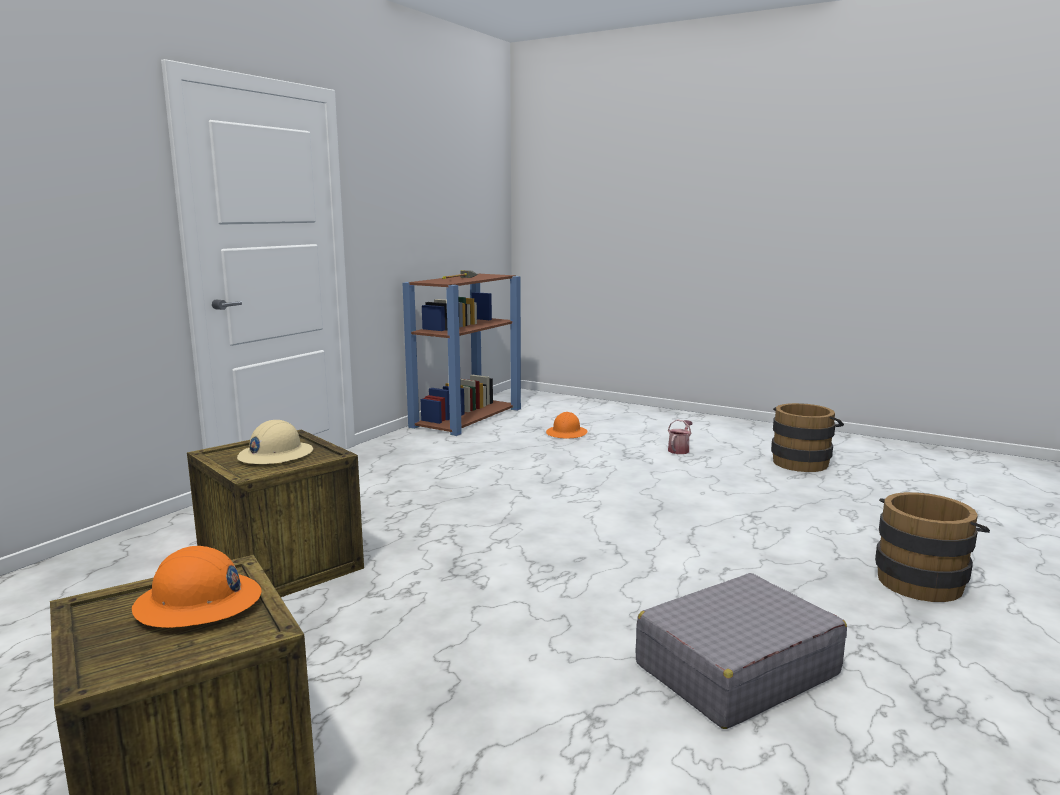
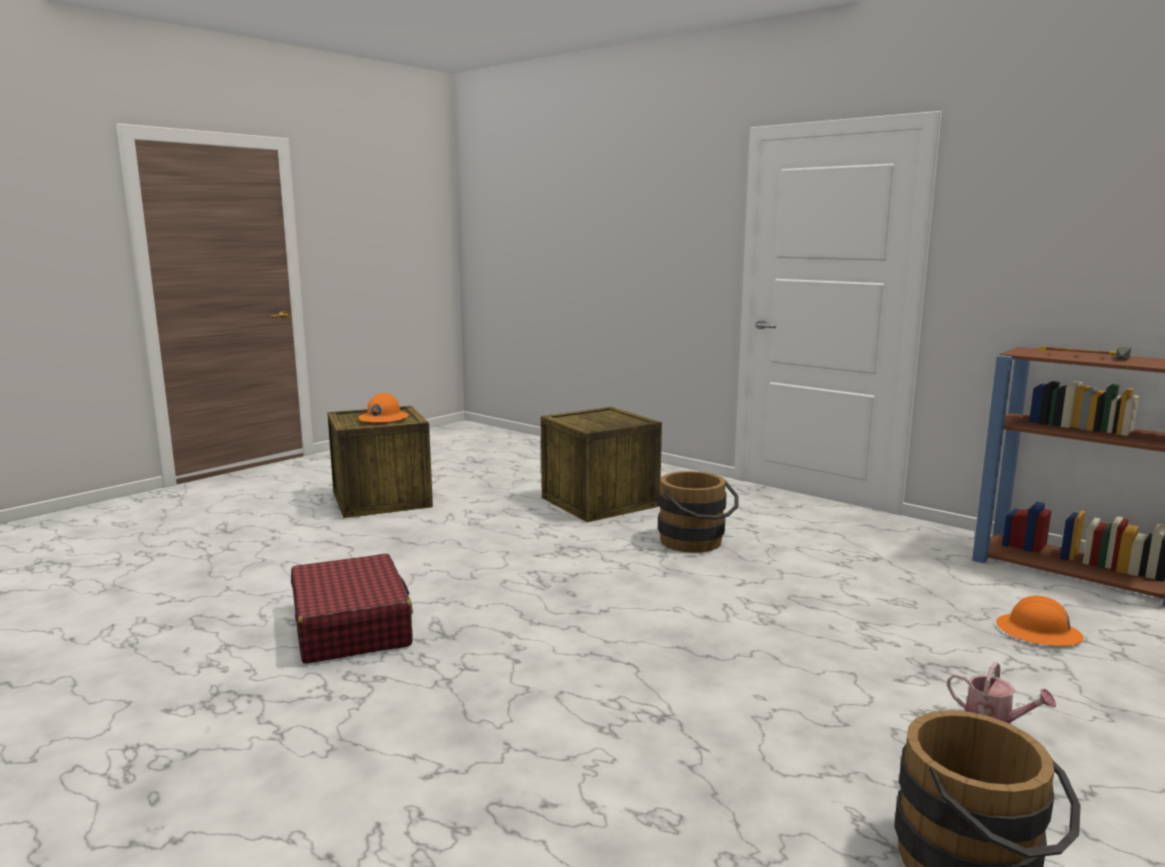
camera: 100 degrees right, 0 degrees up
(275, 455) = (598, 420): beige hard hat -> none
(735, 669) = (351, 626): grey suitcase -> red suitcase
(922, 580) = (414, 792): brown bucket -> brown bucket (695, 543)

